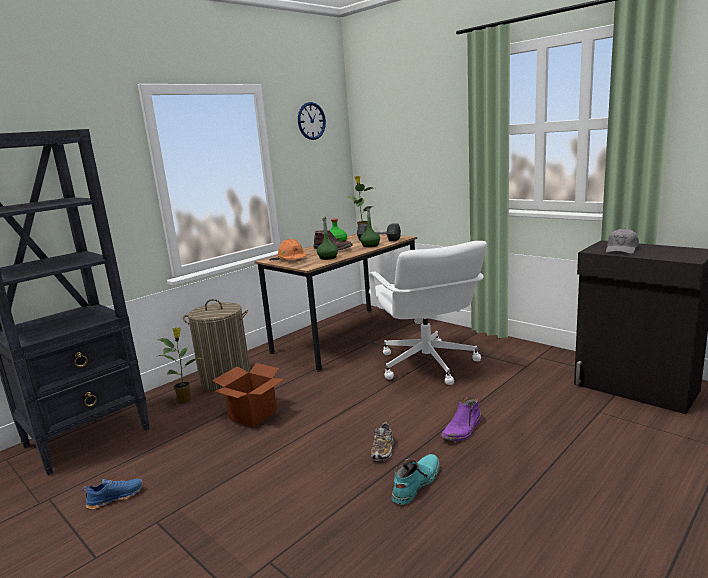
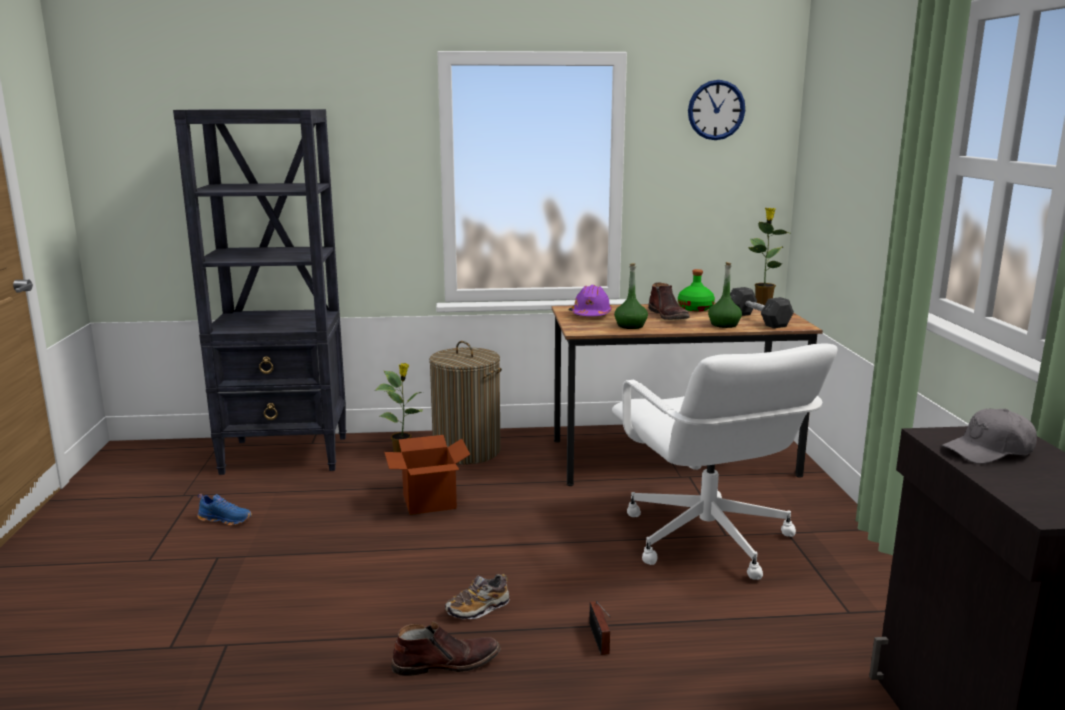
camera: 40 degrees right, 0 degrees up
(292, 259) = (591, 315): orange hard hat -> purple hard hat
(415, 483) = (446, 662): turquoise boot -> brown boot
(427, 365) = (706, 539): white office chair -> white office chair turned 45 degrees counterclockwise
(462, 430) = (599, 641): purple boot -> radio

